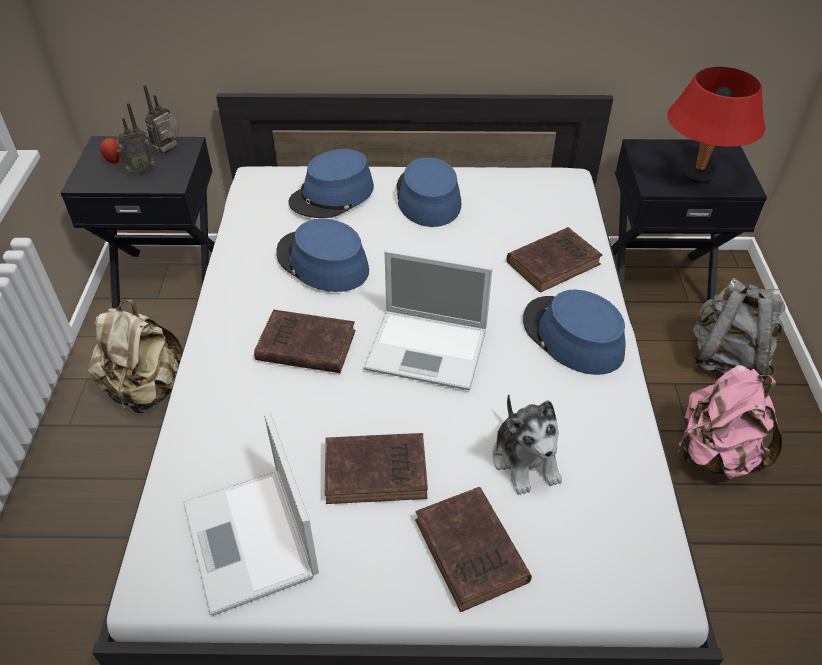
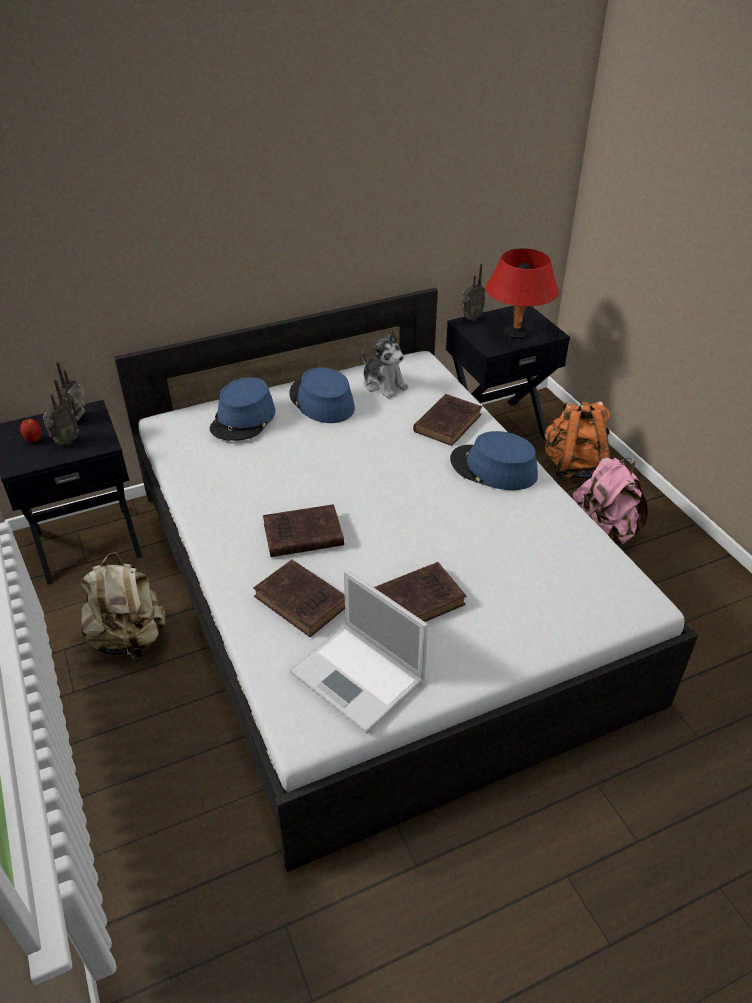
camera: 25 degrees left, 5 degrees down
(322, 262) = (272, 471): blue hat -> none
(429, 349) = (399, 508): laptop -> none
(472, 553) = (517, 627): brown book -> brown book (303, 602)
(525, 460) = (514, 557): plush toy -> plush toy (383, 384)
(651, 143) = (470, 318): none -> radio
(726, 358) = (573, 467): grey backpack -> orange backpack

